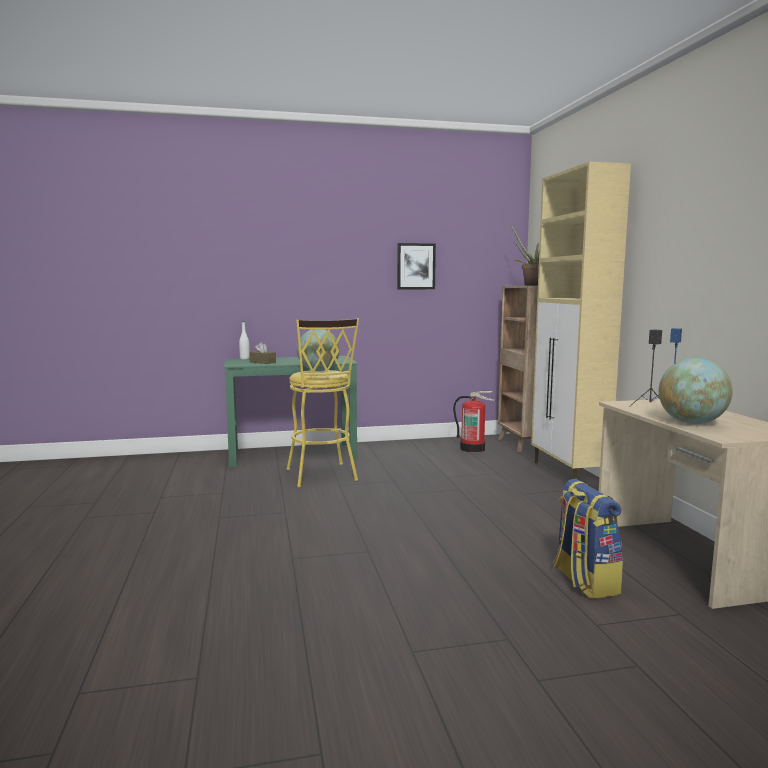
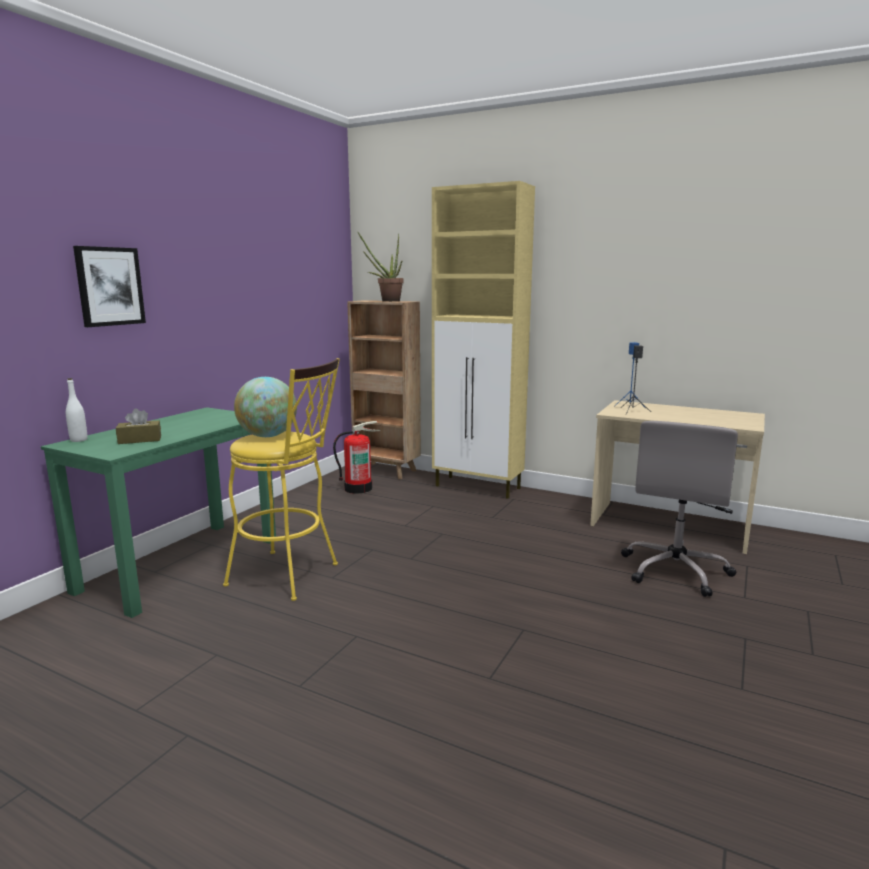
camera: 50 degrees left, 5 degrees up
(416, 266) = (264, 280): picture -> picture (109, 286)
(584, 581) = (675, 570): backpack -> grey office chair
(691, 423) = (699, 419): globe -> none

